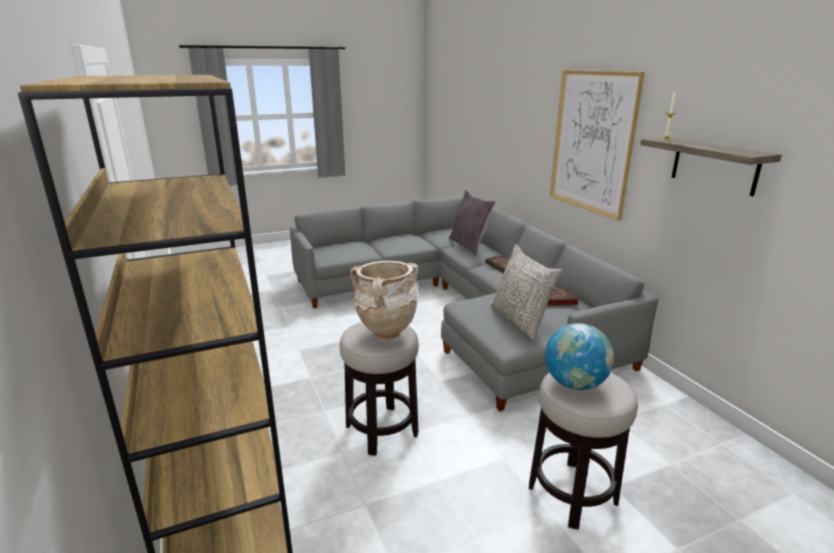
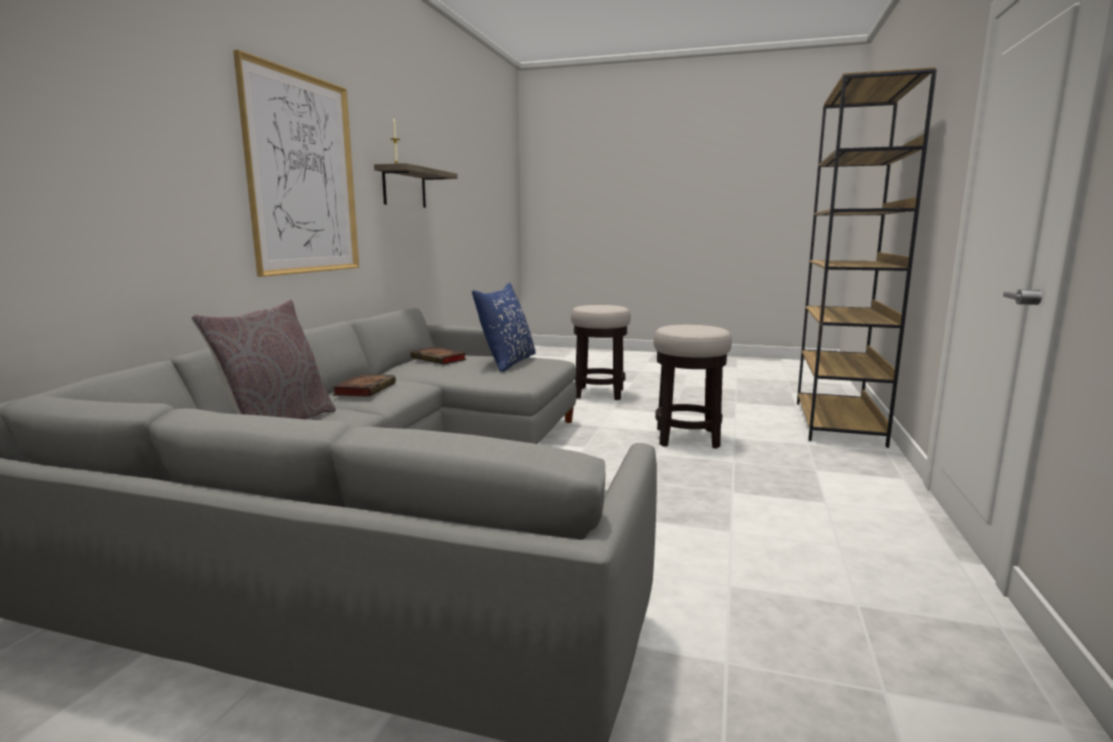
camera: 140 degrees left, 10 degrees down
(386, 335) = (689, 325): beige vase -> none
(520, 321) = (507, 362): grey pillow -> blue pillow
(575, 384) = (607, 306): globe -> none

